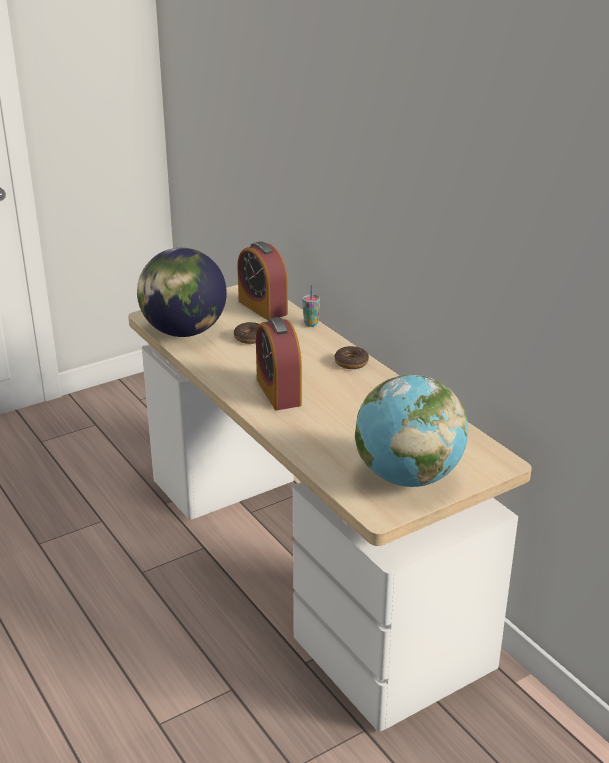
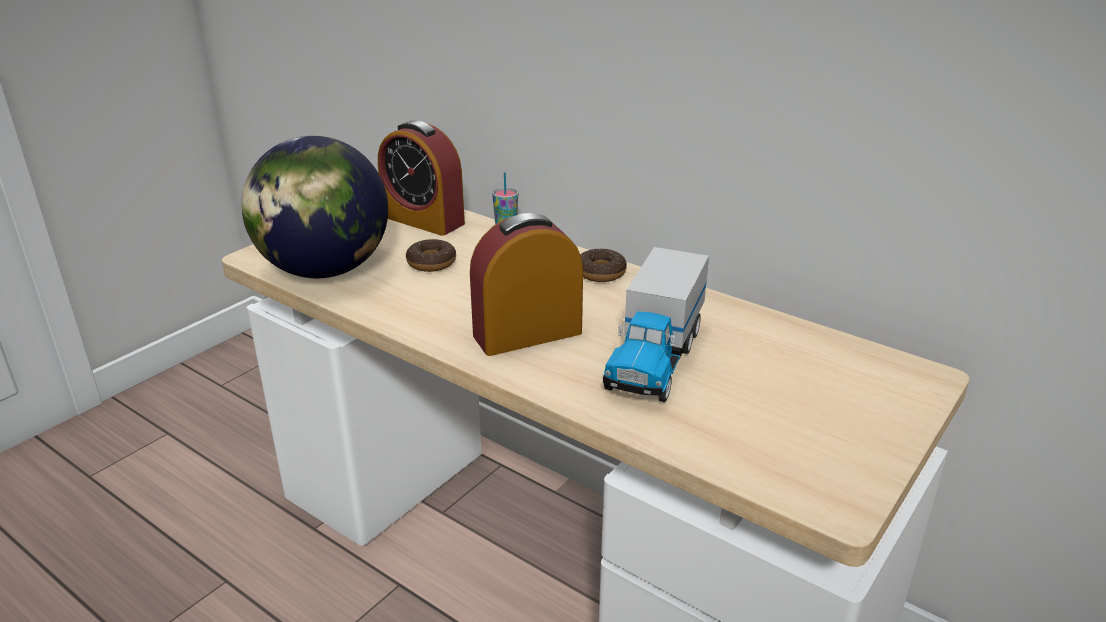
camera: 20 degrees left, 0 degrees up
(278, 392) = (527, 334): alarm clock -> alarm clock turned 105 degrees clockwise
(342, 420) = (654, 359): none -> toy truck
(408, 477) = (822, 430): globe -> none

